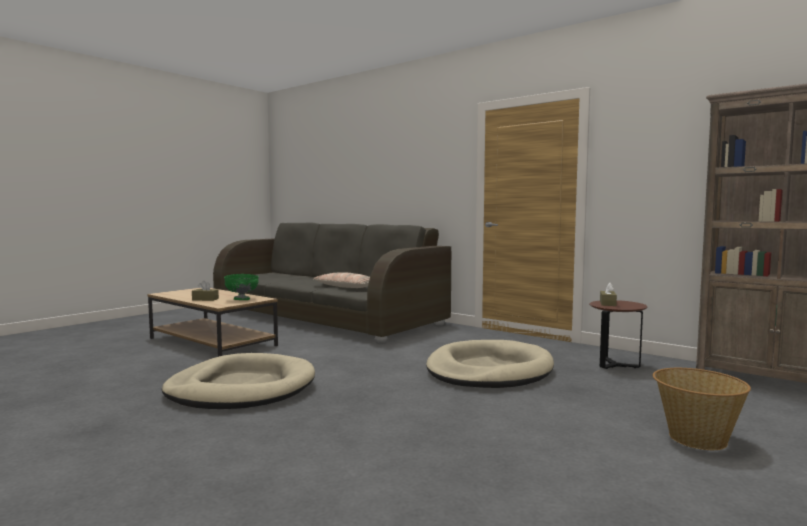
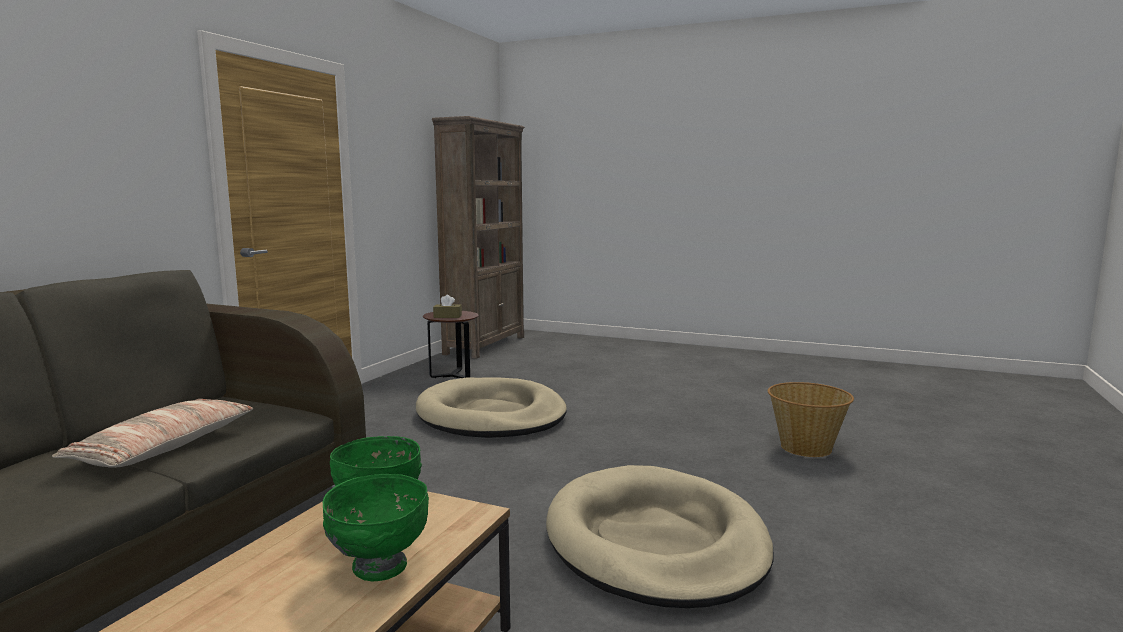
camera: 105 degrees left, 5 degrees up
(205, 299) = (378, 567): brown tissue box -> green bowl
(696, 438) = (617, 367): basket -> basket (806, 448)

